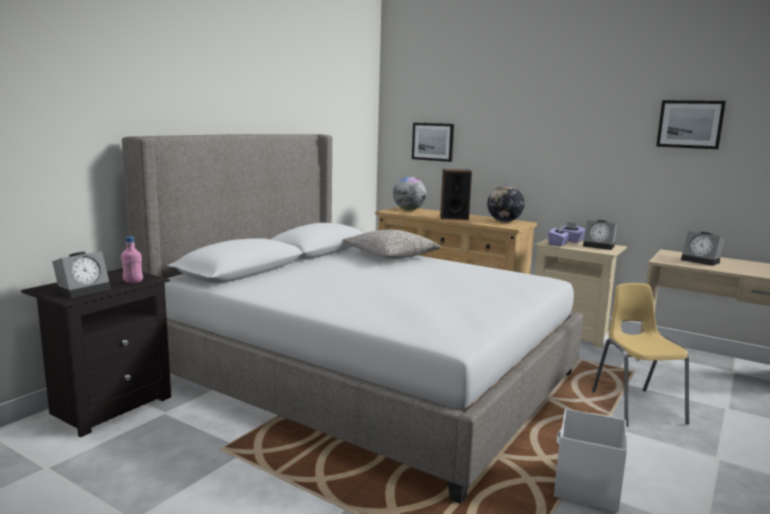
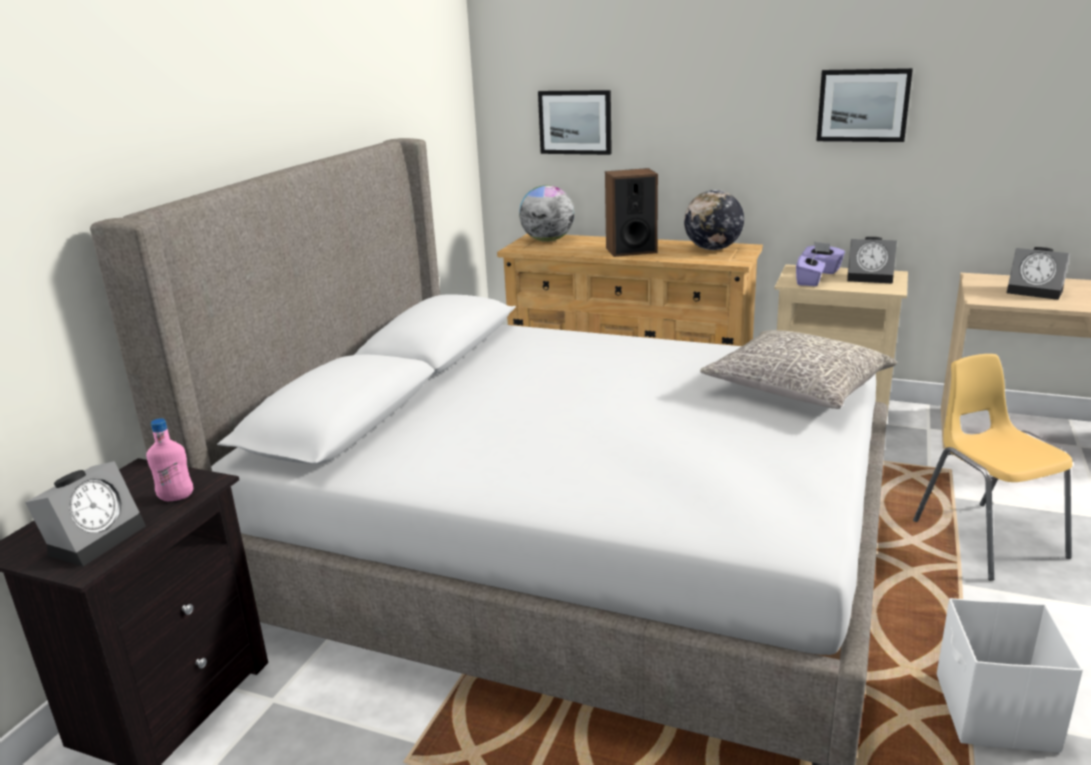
camera: 10 degrees left, 10 degrees up
(389, 256) = (564, 344): grey pillow -> grey pillow (795, 388)
(690, 124) = (1009, 73): picture -> picture (863, 105)

